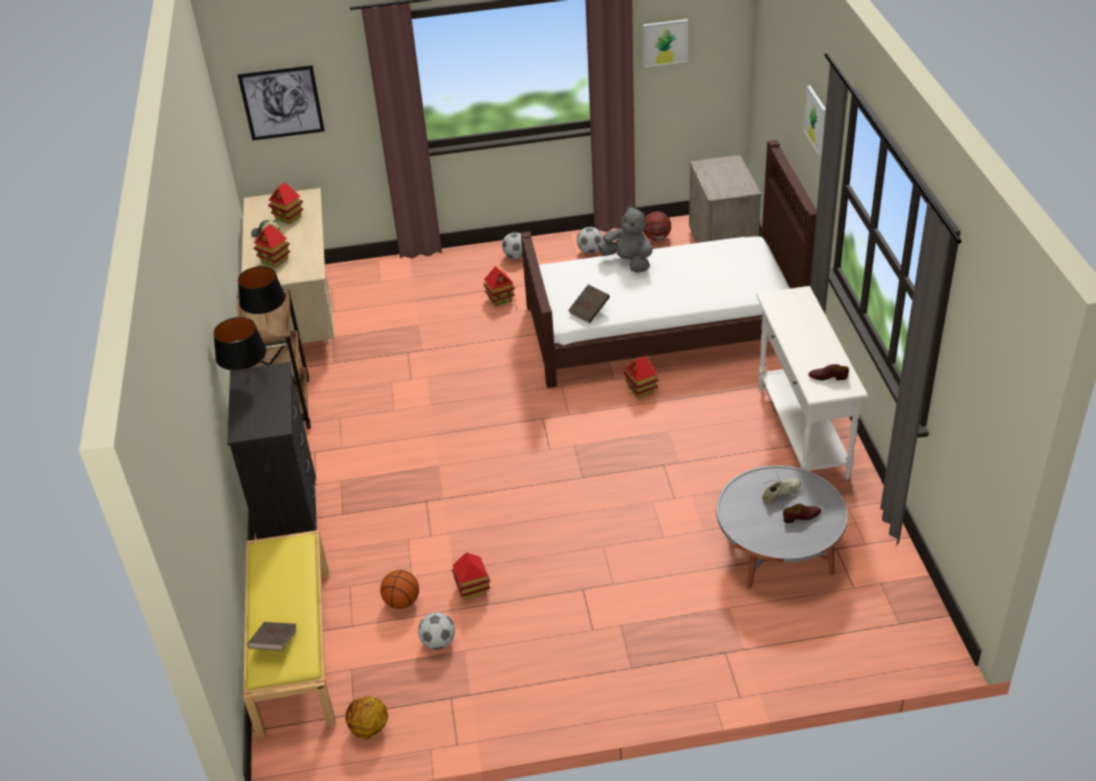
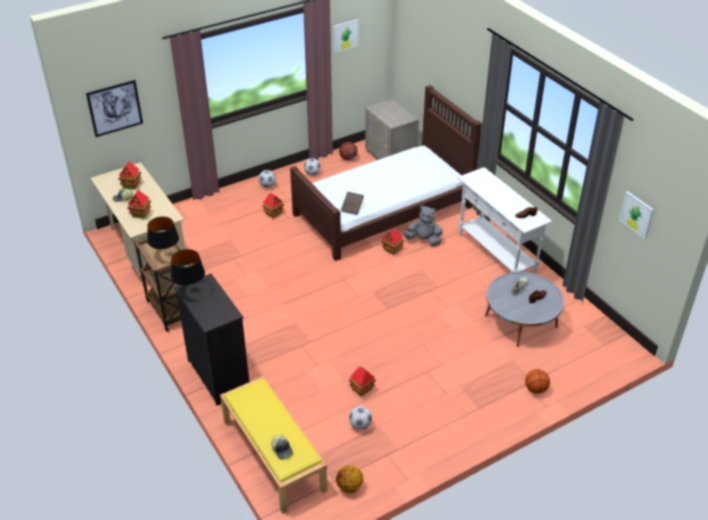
camera: 25 degrees left, 0 degrees up
(274, 643) = (282, 449): brown book -> cap
(402, 602) = (323, 408): basketball -> basketball (536, 389)
(628, 262) = (357, 174): grey plush toy -> grey plush toy (423, 240)
(816, 120) = (469, 68): picture -> picture (636, 214)

